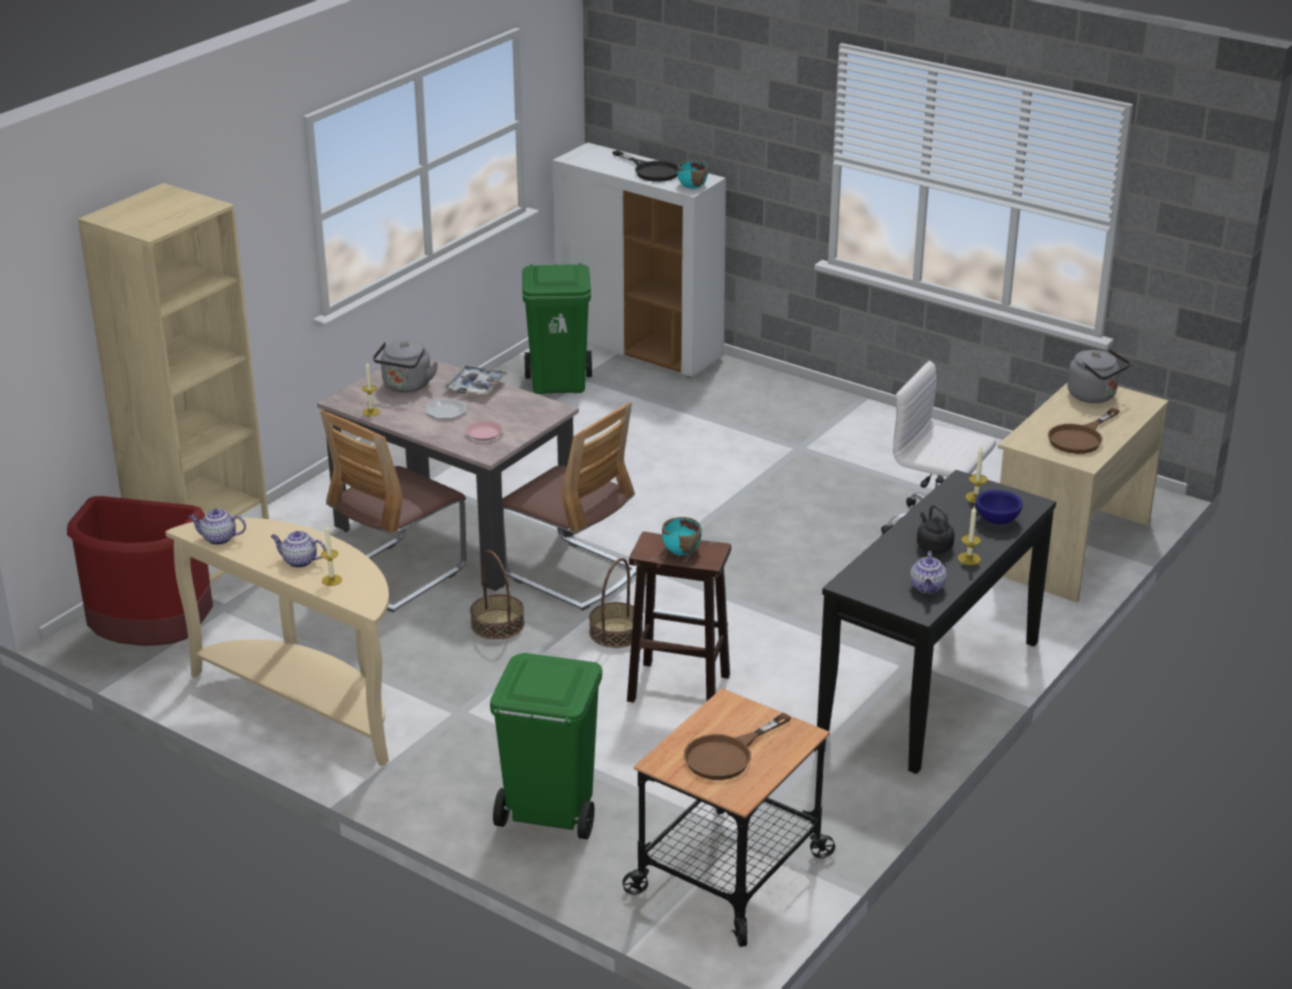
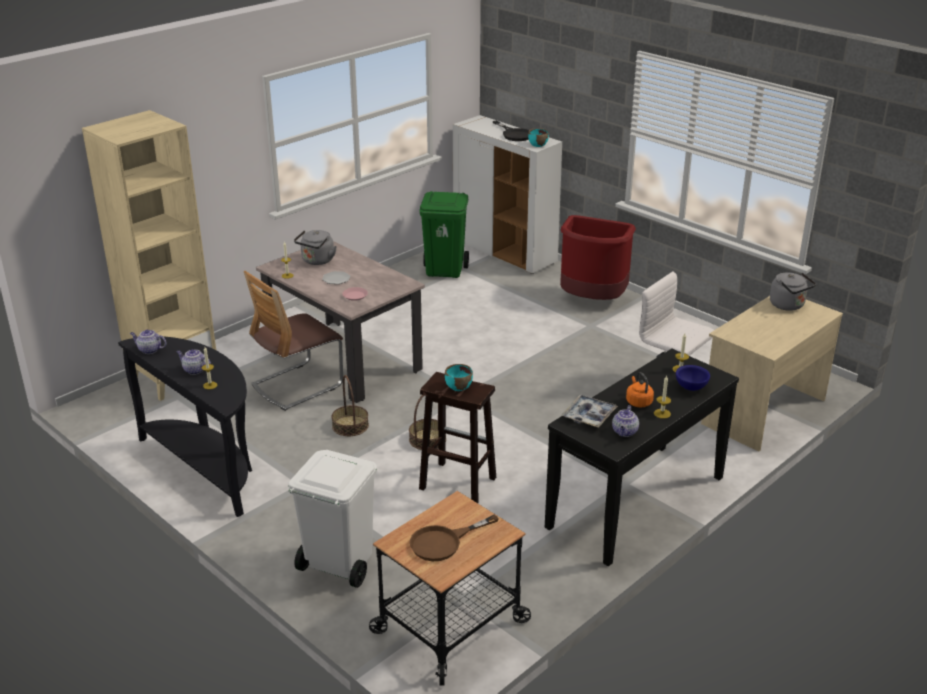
camera: 10 degrees right, 0 degrees up
(151, 641) = (124, 414): red trash can -> red trash can (592, 300)
(308, 703) = (207, 467): beige console table -> black console table
(475, 386) = (362, 264): tray -> tray (589, 416)
(549, 814) = (338, 565): green trash can -> white trash can
(571, 573) = (411, 396): chair -> none
(933, 546) = (638, 402): black kettle -> orange kettle
(1080, 437) = (770, 334): brown frying pan -> none

